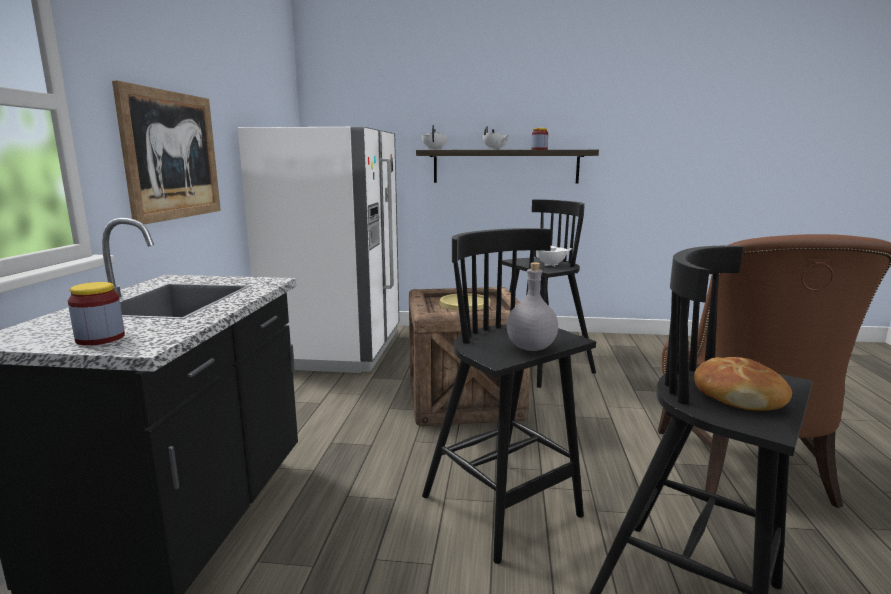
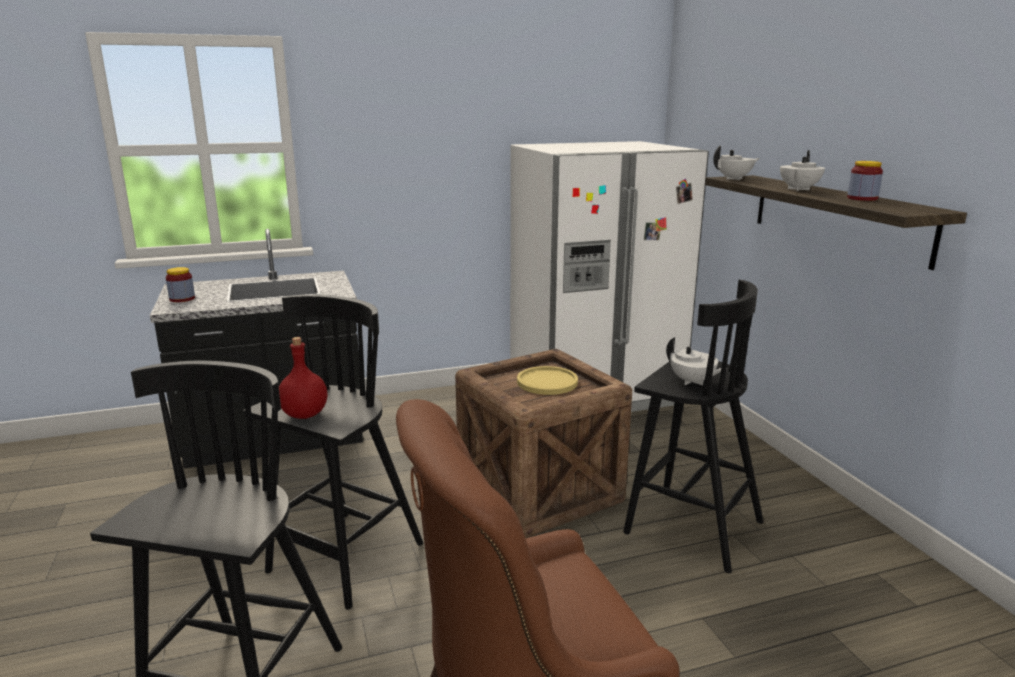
camera: 65 degrees right, 5 degrees up
(172, 155) = (404, 176): picture -> none
(531, 348) = (304, 415): grey bottle -> red bottle
(737, 396) = (194, 510): bread -> none

